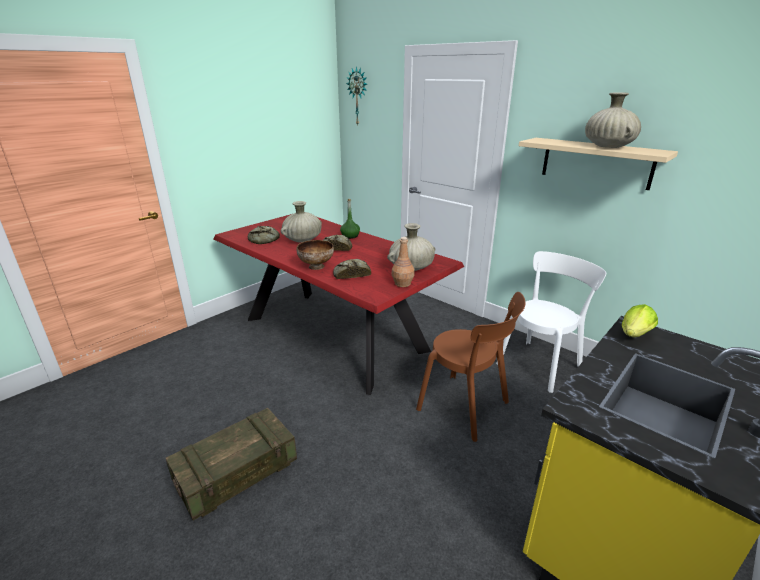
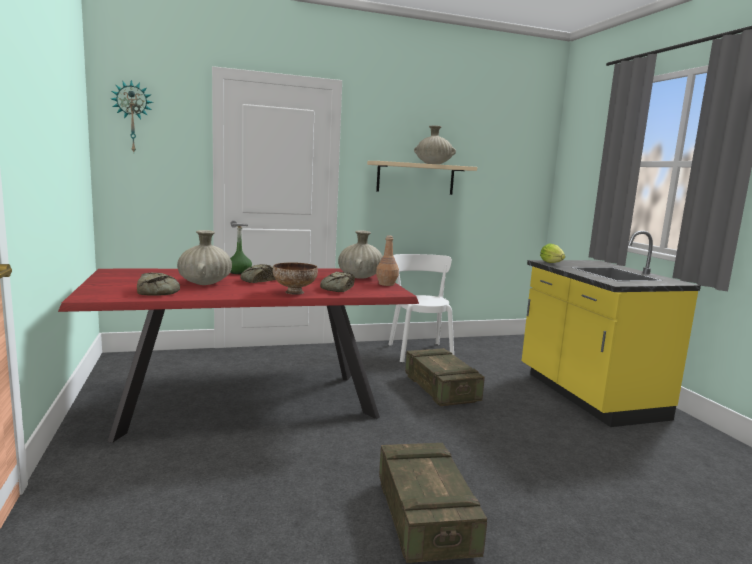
camera: 60 degrees left, 15 degrees down
(466, 408) = (441, 389): brown chair -> crate

